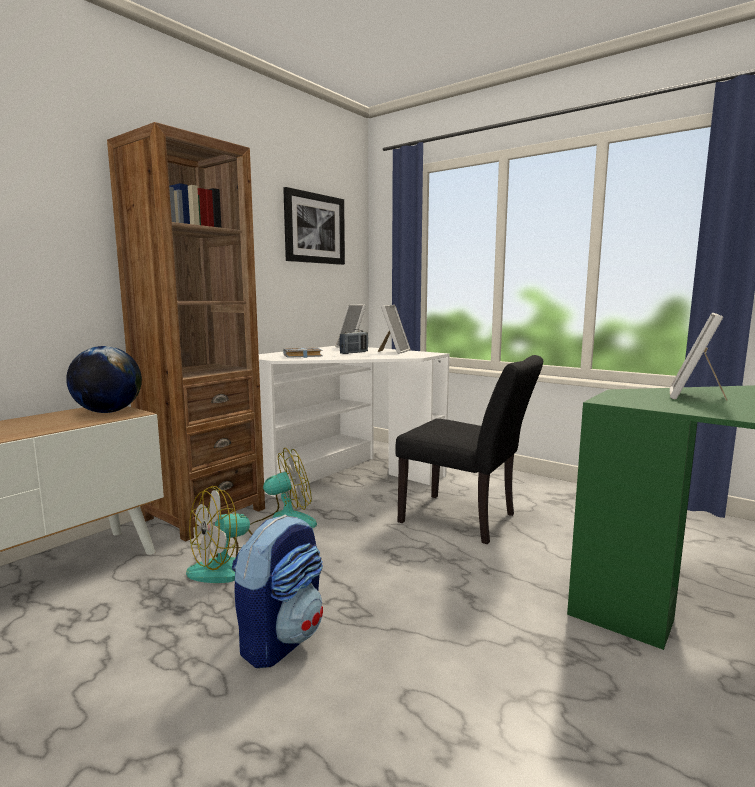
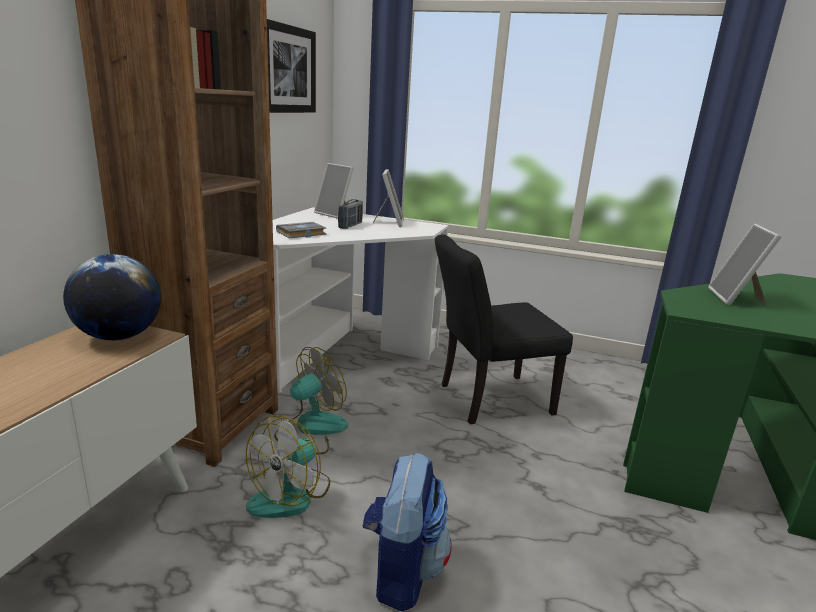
camera: 20 degrees left, 10 degrees up
(466, 520) = (487, 400): black chair -> black chair turned 150 degrees clockwise

